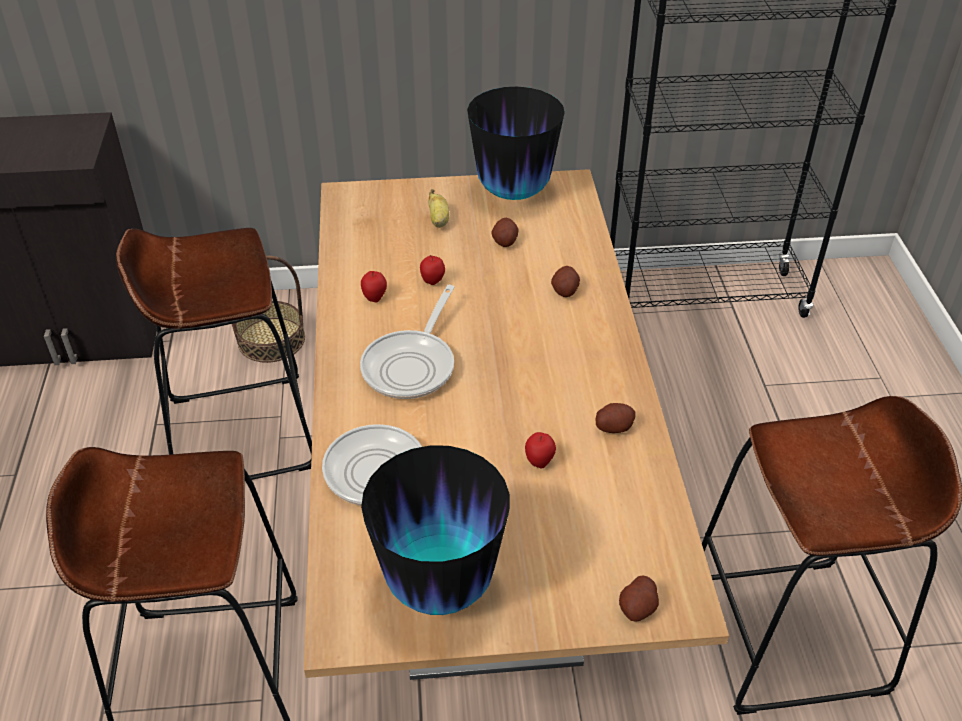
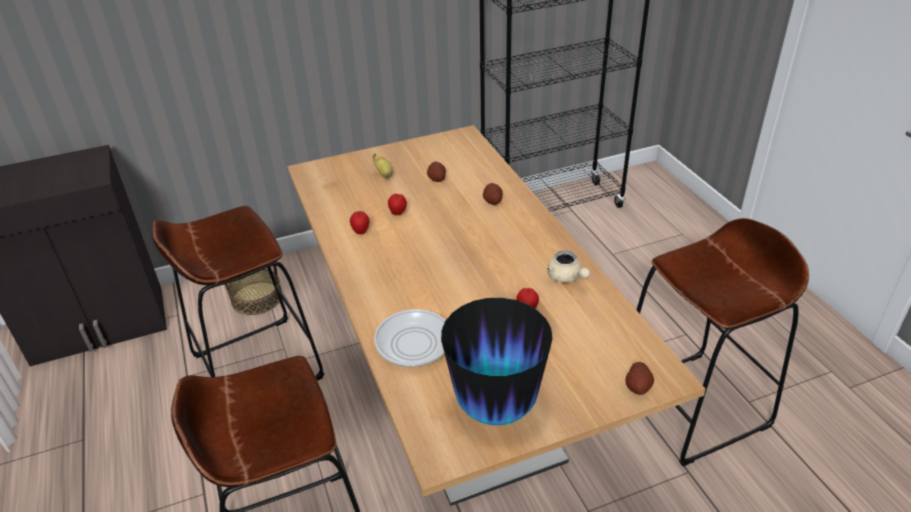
camera: 15 degrees left, 5 degrees down
(412, 365) = (408, 269): frying pan -> none
(513, 192) = (428, 147): vase -> none
(614, 427) = (566, 277): potato -> beige teapot

